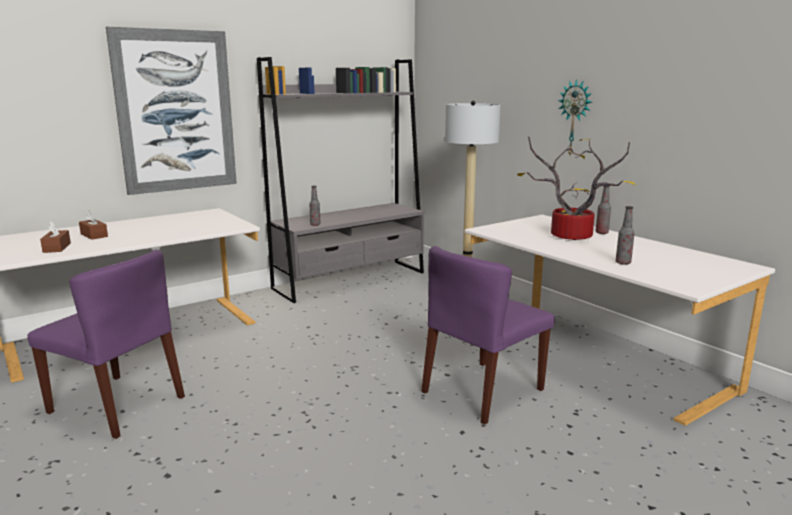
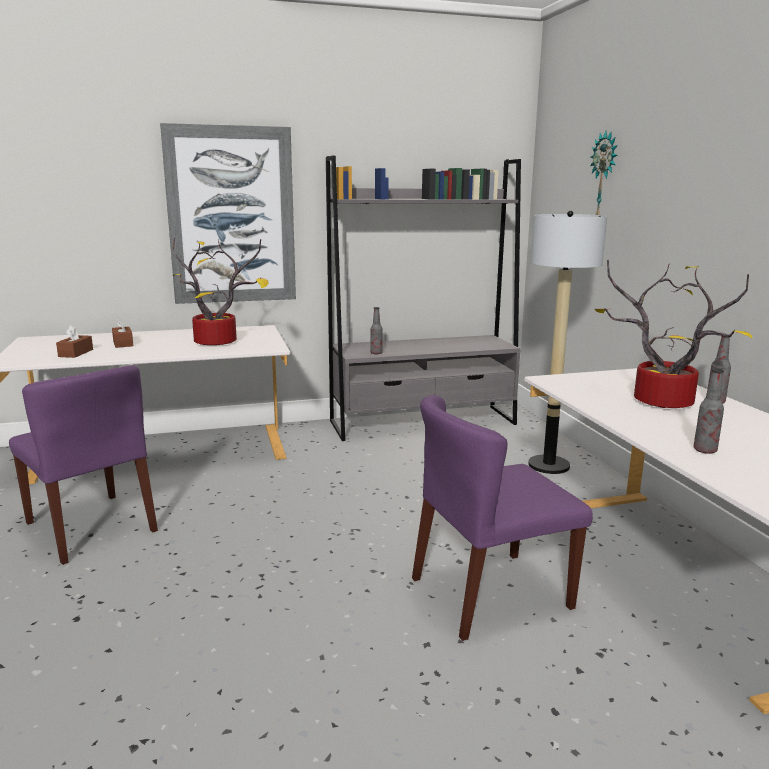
camera: 20 degrees right, 0 degrees up
(187, 226) = (219, 342): none -> potted plant
(575, 118) = (703, 238): wall clock -> wall clock (604, 176)

